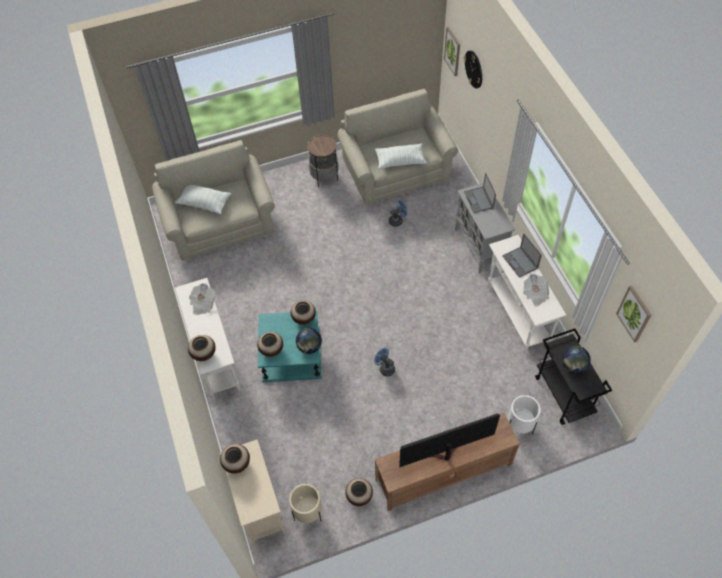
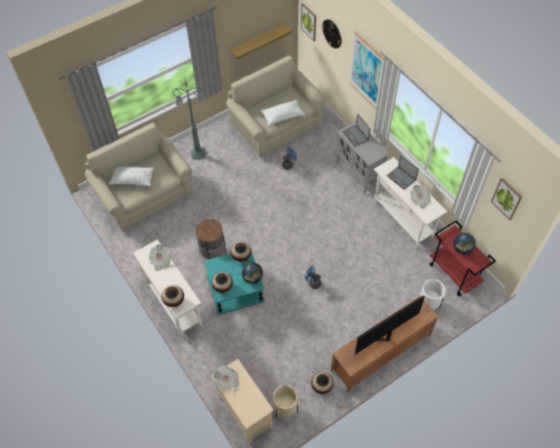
camera: 15 degrees left, 0 degrees up
(237, 463) = (227, 381): vase -> newspaper
(294, 186) = (197, 153): none -> green floor lamp
(324, 176) = (220, 140): side table -> side table (213, 252)
(387, 65) = (257, 41): none -> shelf
(504, 121) = (366, 71): none -> picture
(564, 395) = (454, 274): black cart -> red cart

